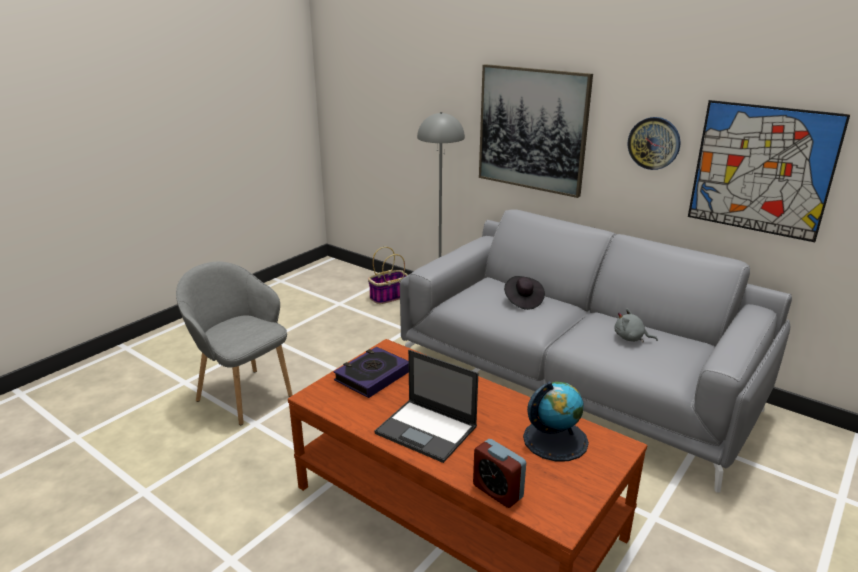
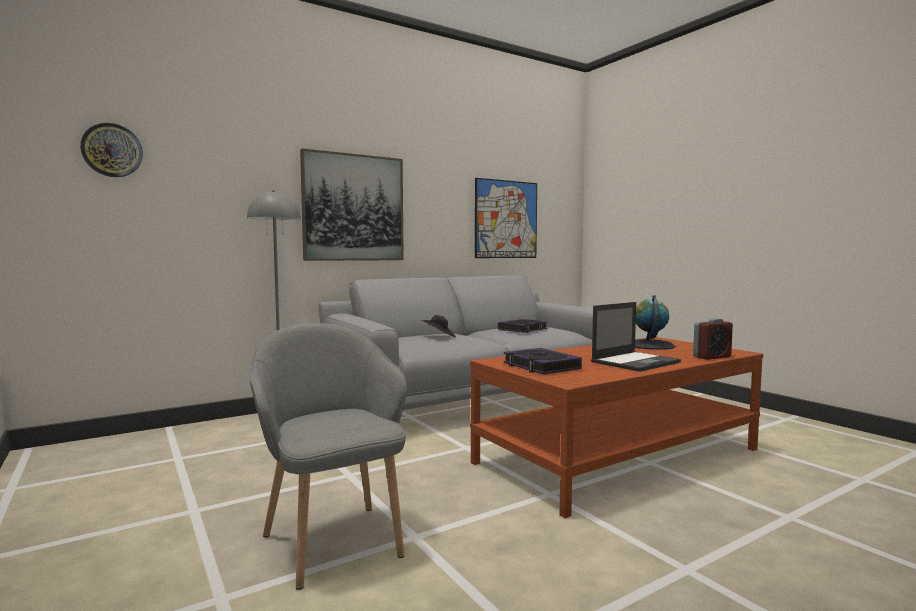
camera: 70 degrees left, 20 degrees down
(244, 395) = (333, 541): grey armchair -> grey armchair turned 90 degrees clockwise
(388, 297) = (216, 433): basket -> none
(631, 338) = (523, 329): grey plush toy -> book
(654, 143) = (447, 209): wall clock -> wall clock (112, 150)

